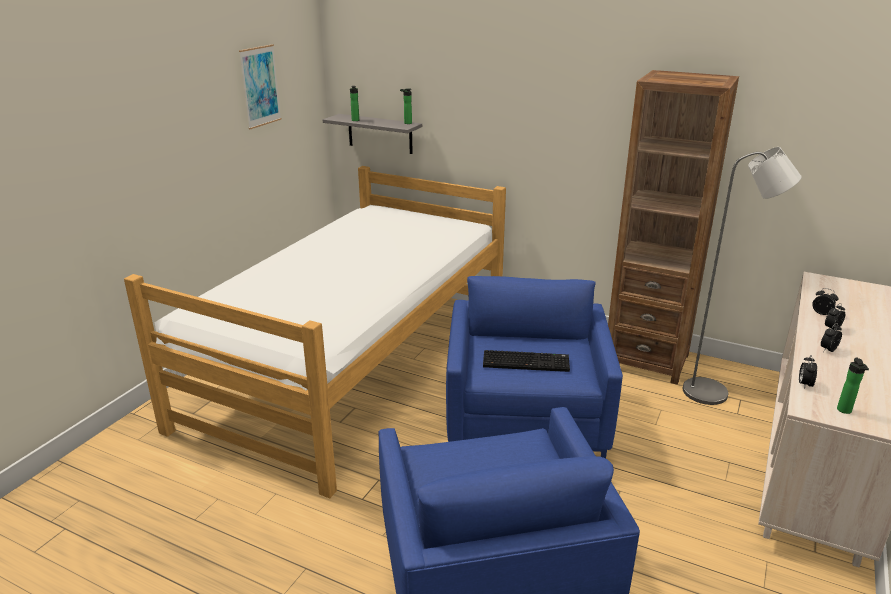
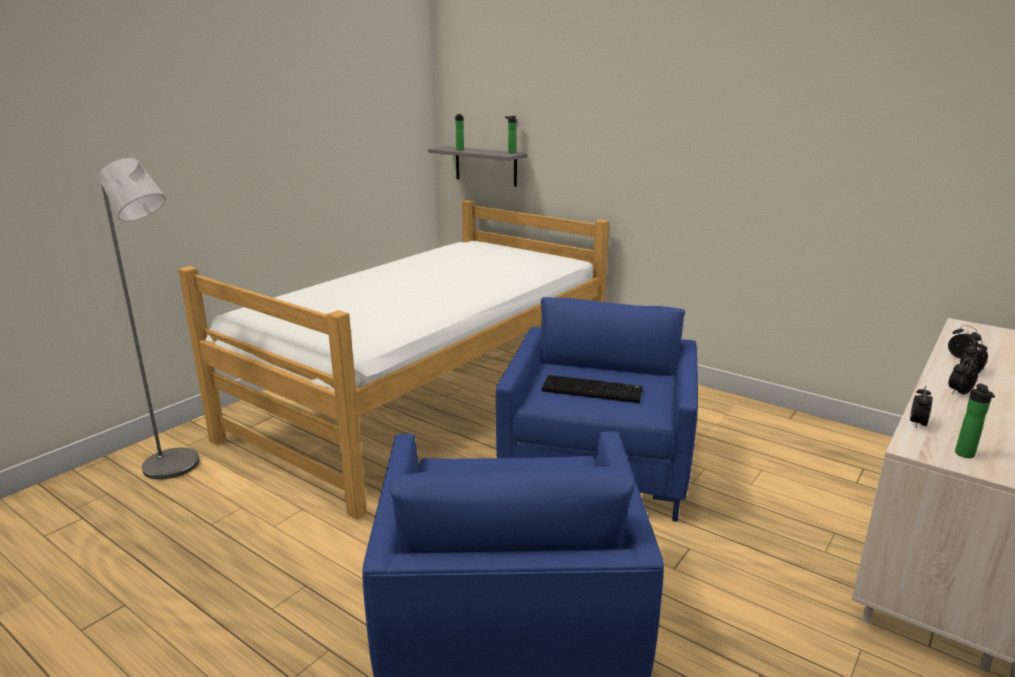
camera: 10 degrees right, 5 degrees down
(260, 86) = (360, 106): picture -> none
(646, 360) = (756, 419): brown bookcase -> none
(714, 394) = (831, 459): grey floor lamp -> grey floor lamp (178, 467)

